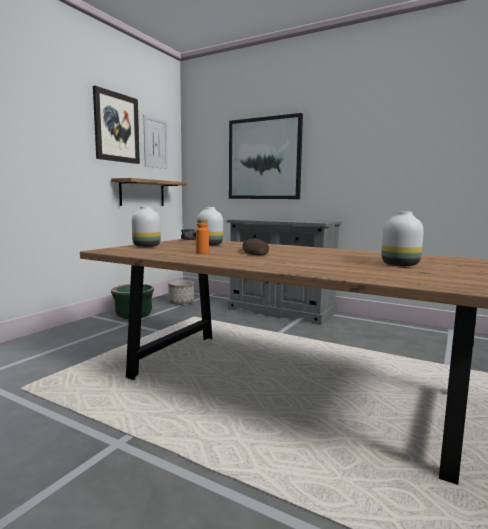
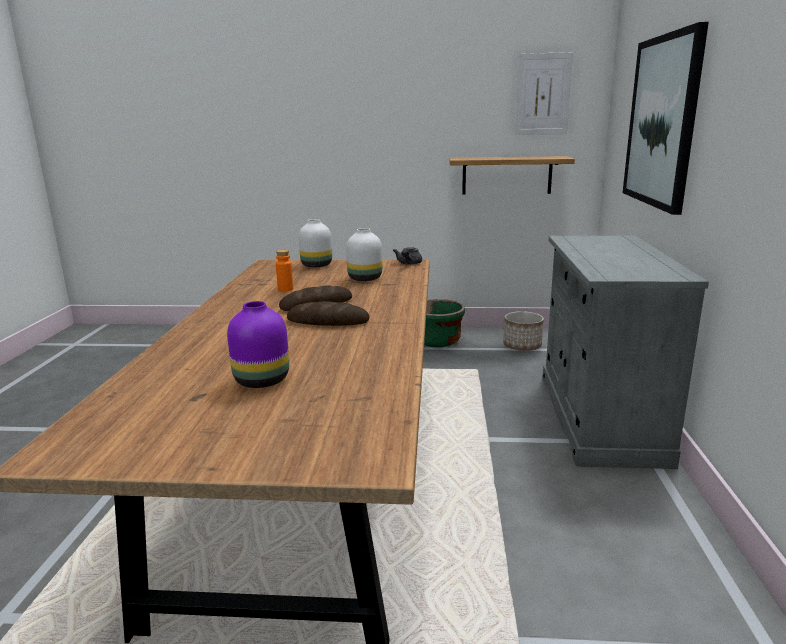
camera: 65 degrees right, 10 degrees up
(116, 127) = (464, 85): picture -> none
(296, 253) = (328, 321): none -> bread
(400, 264) = (263, 381): white vase -> purple vase

